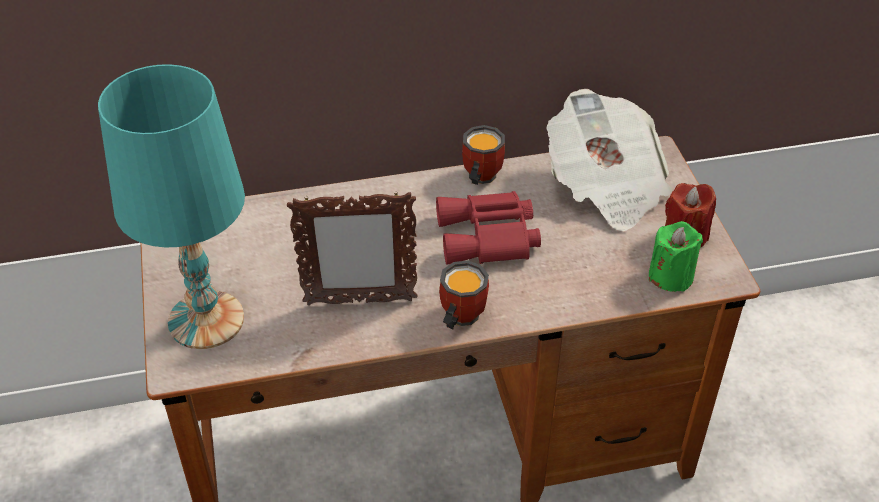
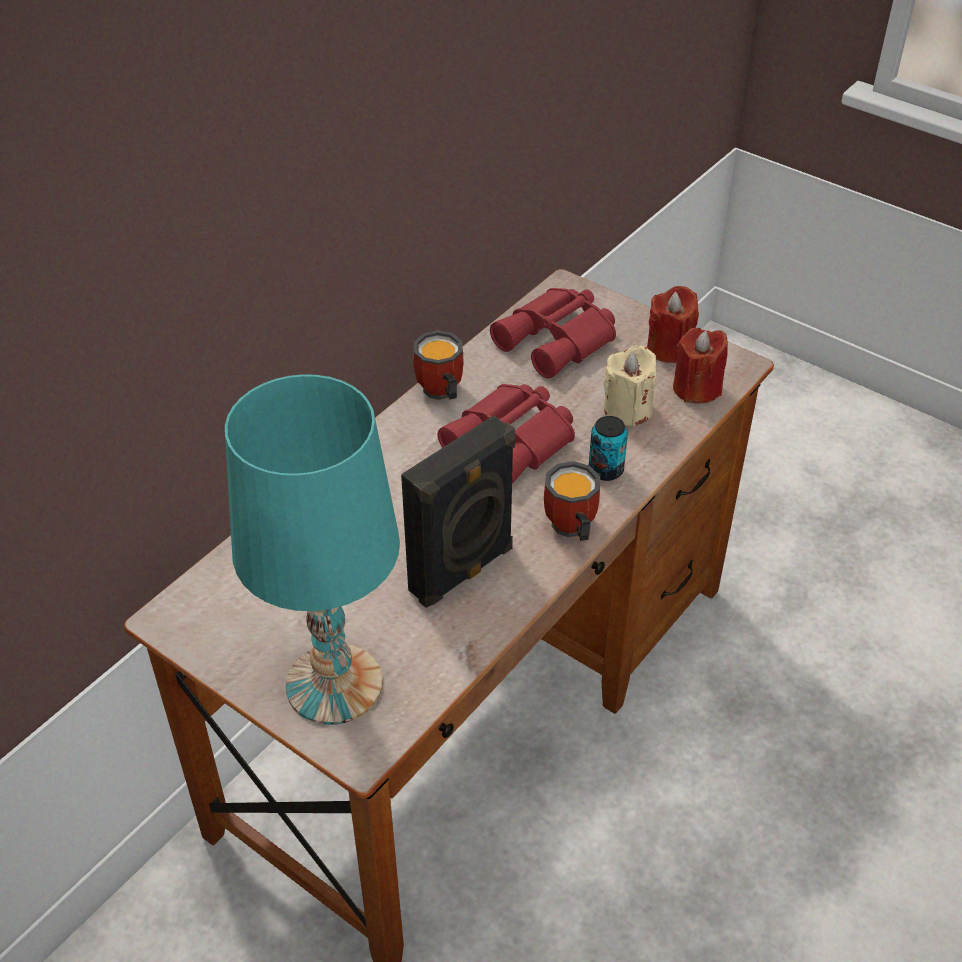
camera: 40 degrees left, 0 degrees up
(359, 301) = (464, 571): picture frame -> black speaker
(531, 293) = (606, 470): none -> can
(598, 261) = (627, 409): none -> beige candle
(605, 186) = (559, 340): newspaper -> red binoculars
(670, 276) = (696, 388): green candle -> red candle

